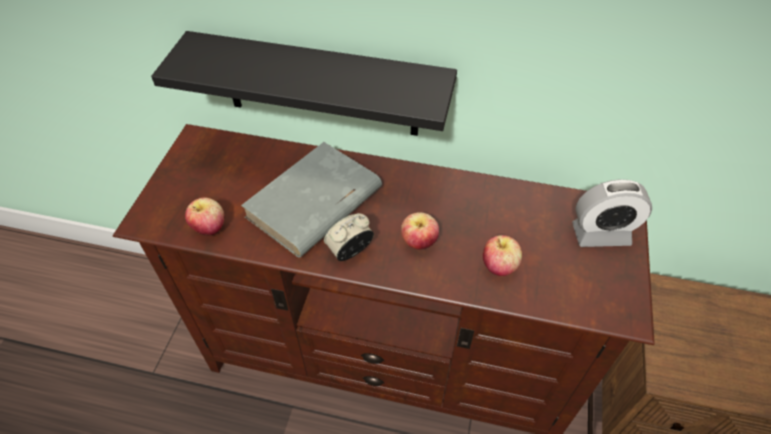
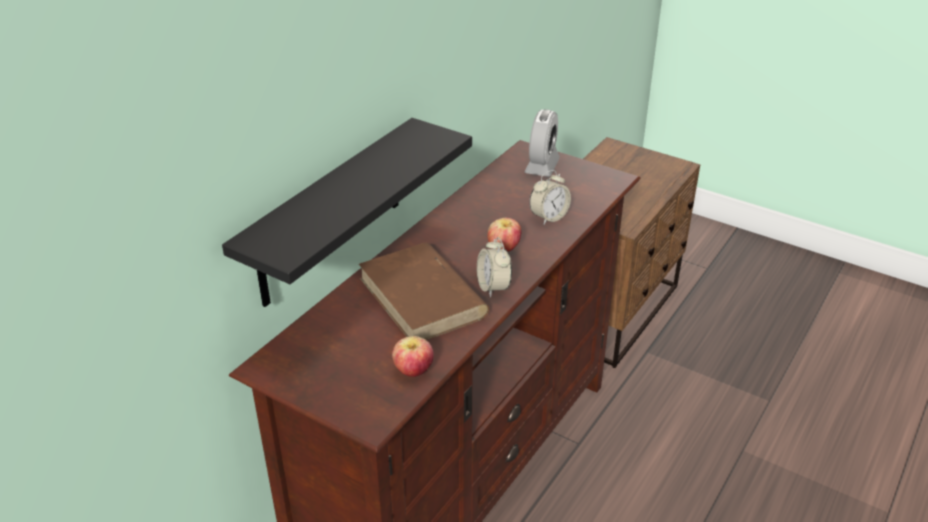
camera: 70 degrees left, 15 degrees down
(313, 204) = (423, 298): grey book -> brown book
(499, 266) = (548, 217): apple -> alarm clock

